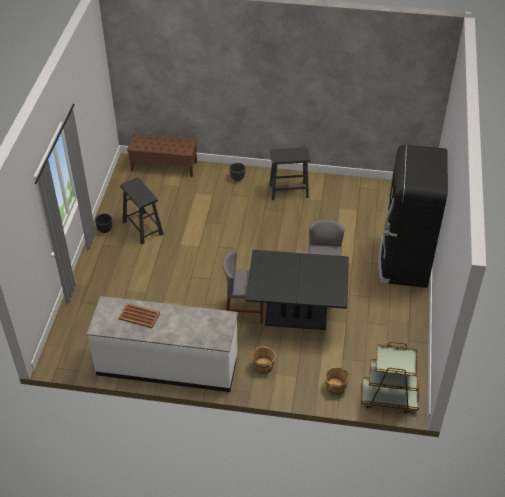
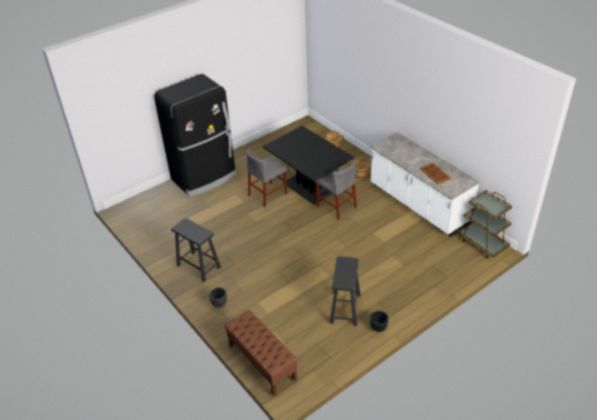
camera: 135 degrees left, 5 degrees down
(388, 397) = (313, 130): brown cart -> brown cart (482, 243)

